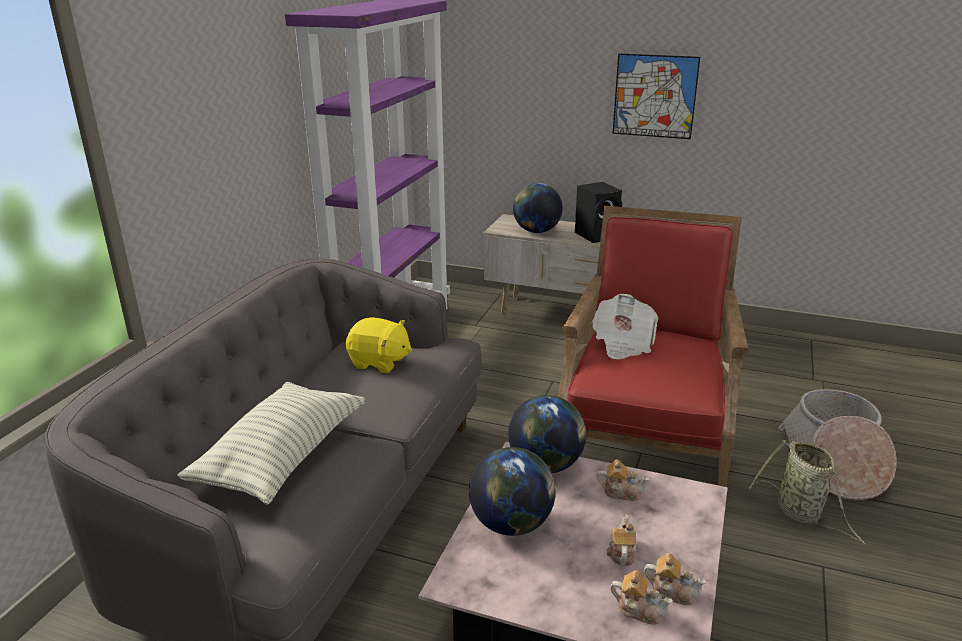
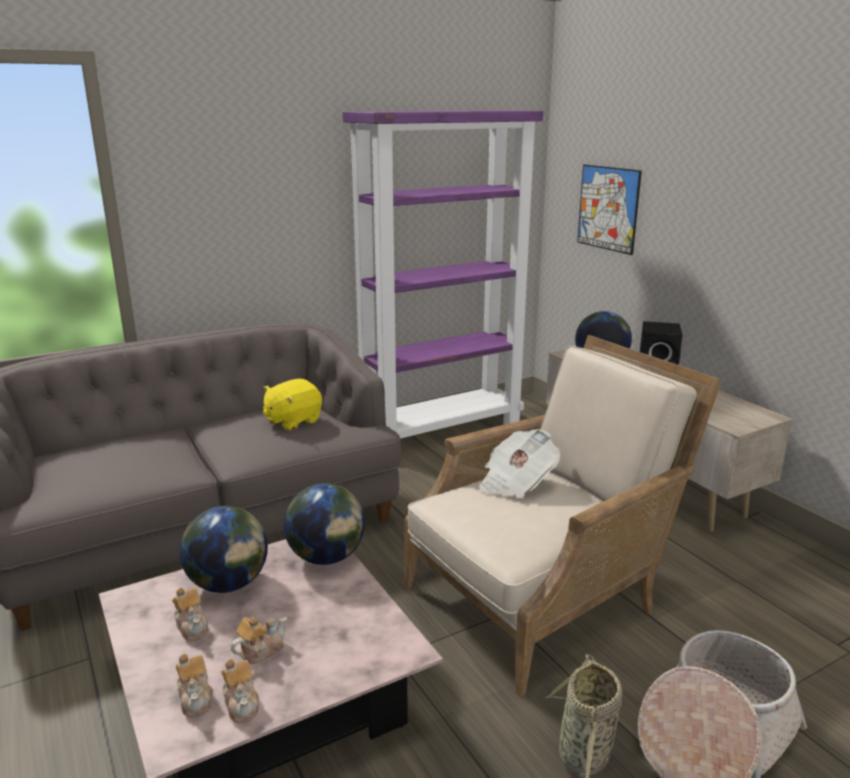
camera: 40 degrees right, 5 degrees down
(282, 457) = (129, 455): pillow -> none
(379, 362) = (292, 421): yellow plush toy -> yellow plush toy turned 75 degrees clockwise
(621, 492) = (344, 608): teapot -> teapot (192, 627)
(644, 427) = (545, 594): red armchair -> beige armchair
(654, 96) = (753, 231): picture -> picture (608, 208)

